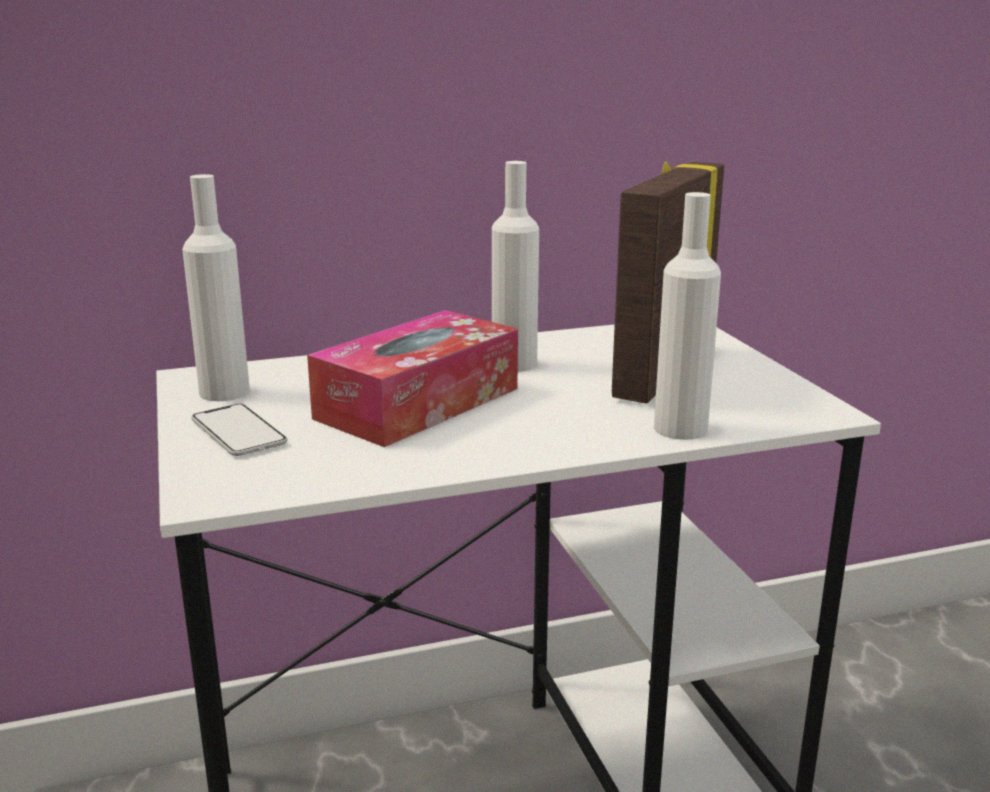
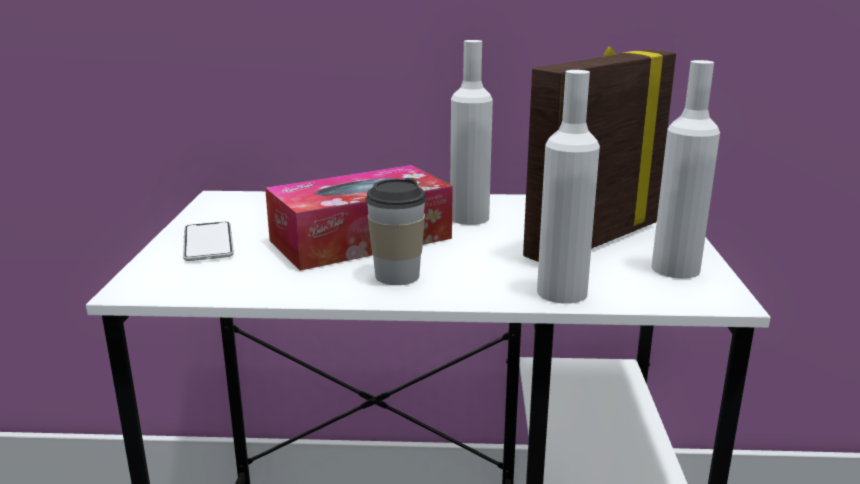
camera: 20 degrees right, 0 degrees up
(224, 392) = (230, 212): white bottle -> white bottle (675, 268)
(498, 437) = (397, 276): none -> cup

